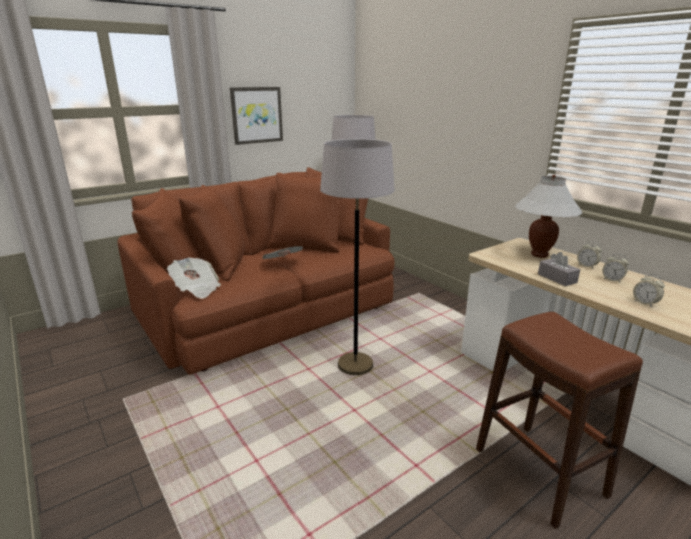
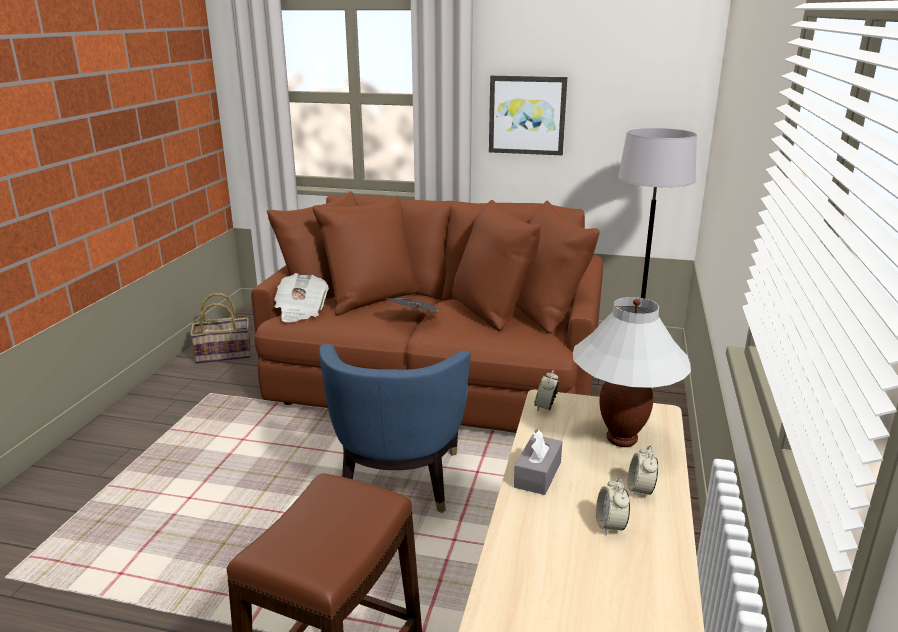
camera: 50 degrees right, 0 degrees up
(75, 371) = (224, 354): none -> basket
(355, 365) = (400, 481): grey floor lamp -> blue armchair
(645, 303) = (546, 574): alarm clock -> alarm clock (545, 407)

